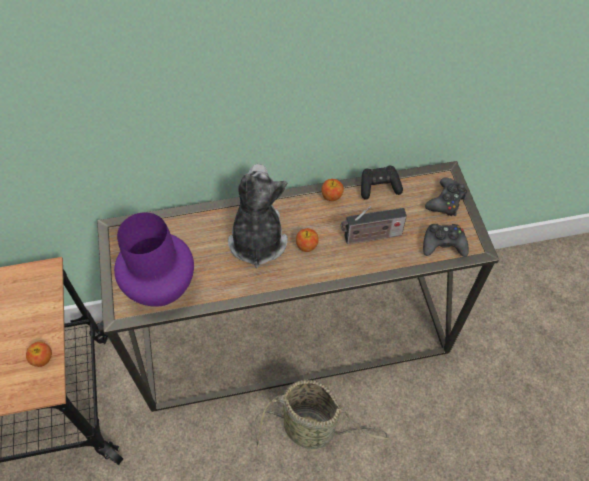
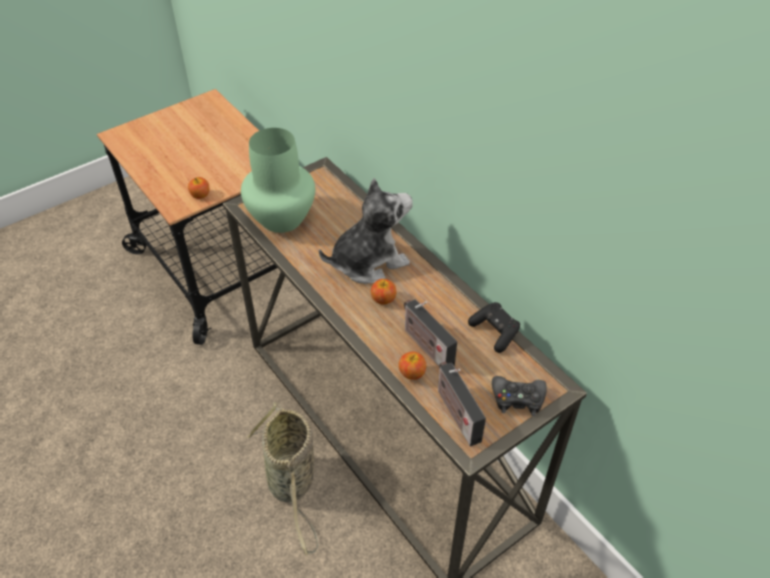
camera: 65 degrees right, 10 degrees down
(160, 286) = (282, 217): purple vase -> green vase
(332, 196) = (455, 297): apple -> apple (412, 373)
(443, 244) = (456, 413): black game controller -> radio

